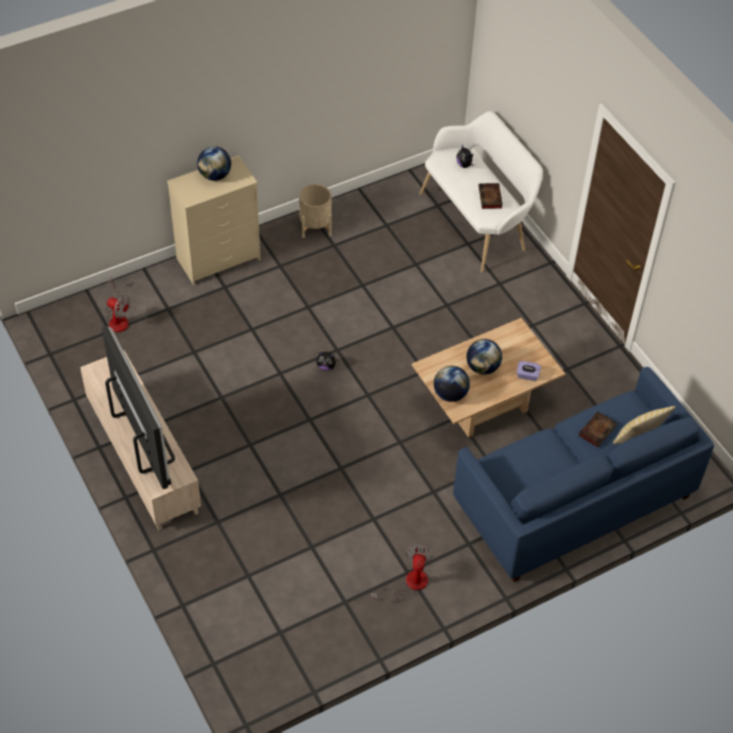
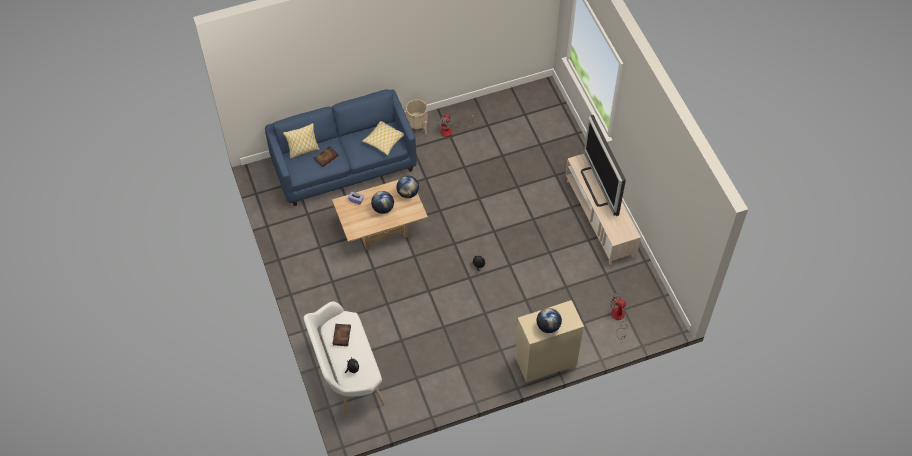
camera: 170 degrees left, 5 degrees up
(315, 226) = (470, 382): beige planter -> beige planter (417, 126)
(511, 471) = (384, 141): none -> pillow

